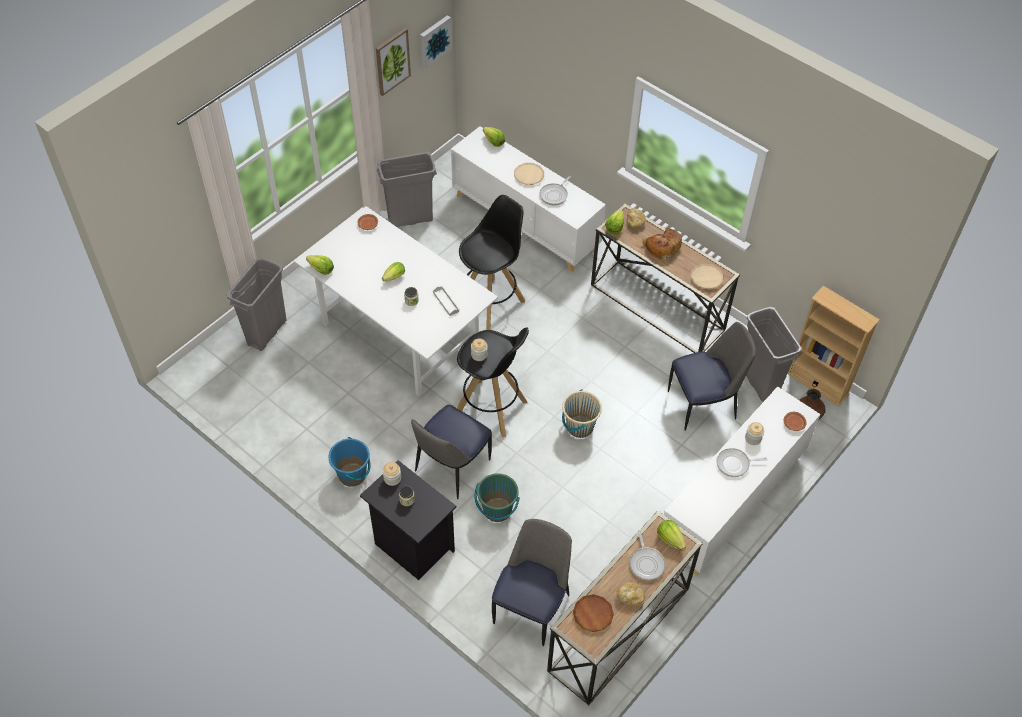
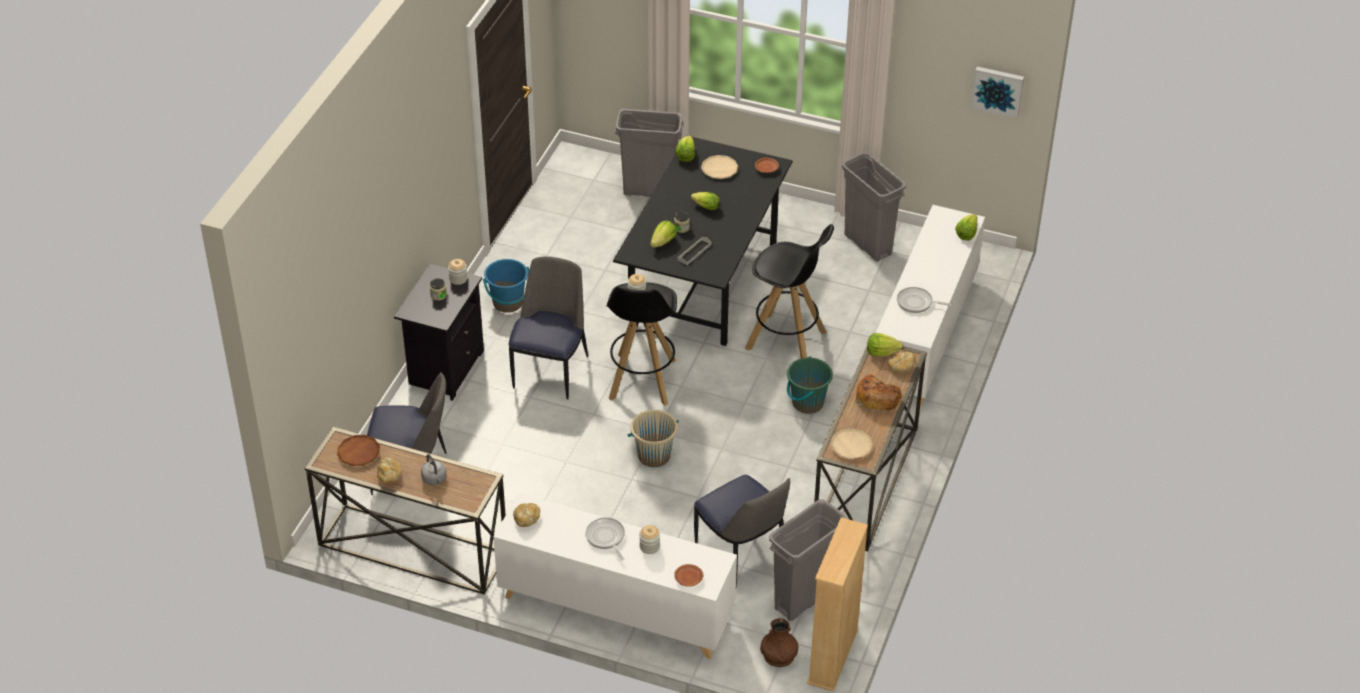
camera: 70 degrees right, 10 degrees down
(392, 61) = (929, 64): picture -> none
(399, 333) = (703, 283): white dining table -> black dining table
(451, 467) = (551, 370): chair -> chair turned 90 degrees clockwise
(497, 510) = (515, 418): green bucket -> green bucket (807, 403)
(529, 175) = (933, 275): beige plate -> beige plate (719, 169)
(646, 563) = (434, 479): frying pan -> grey kettle
(670, 539) = (471, 492): lettuce -> lettuce (663, 242)
(697, 512) = (527, 519): none -> bread

